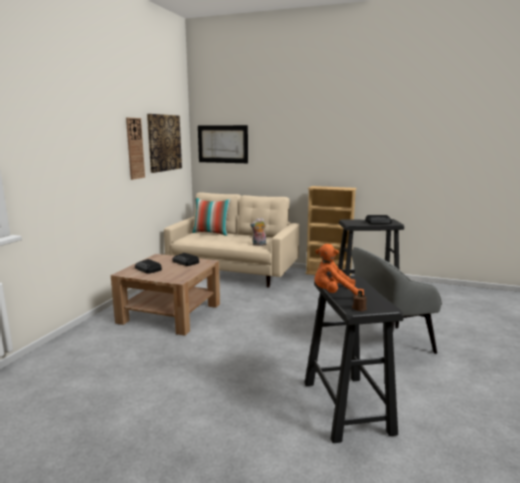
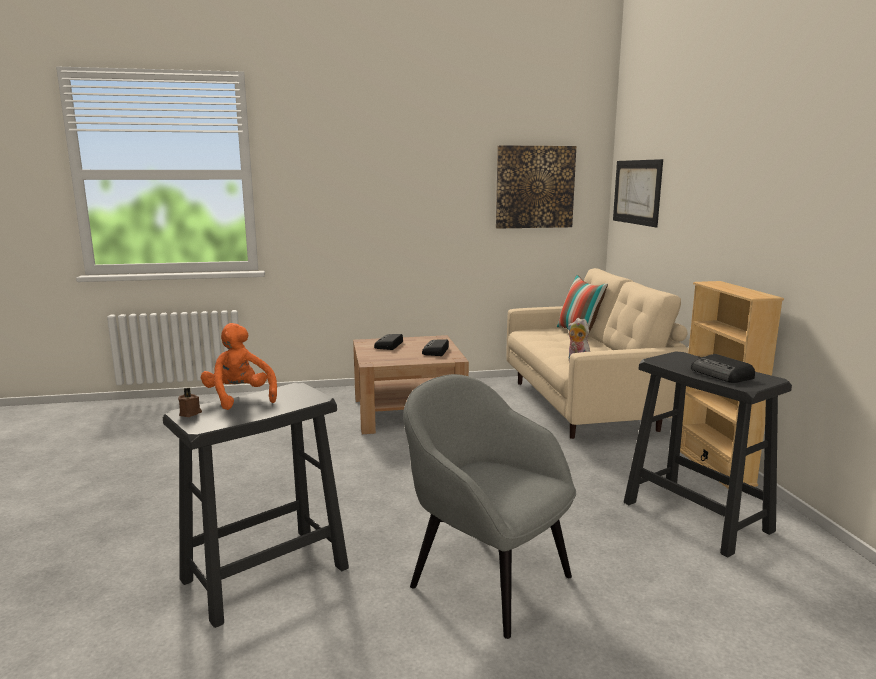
camera: 60 degrees right, 0 degrees up
(135, 148) = (465, 193): wall clock -> none

